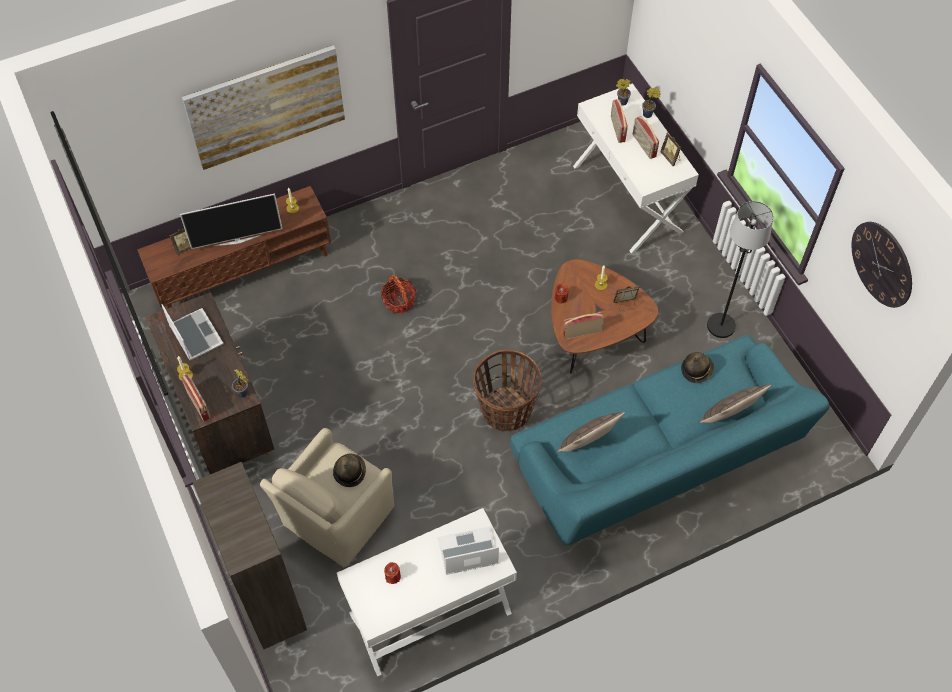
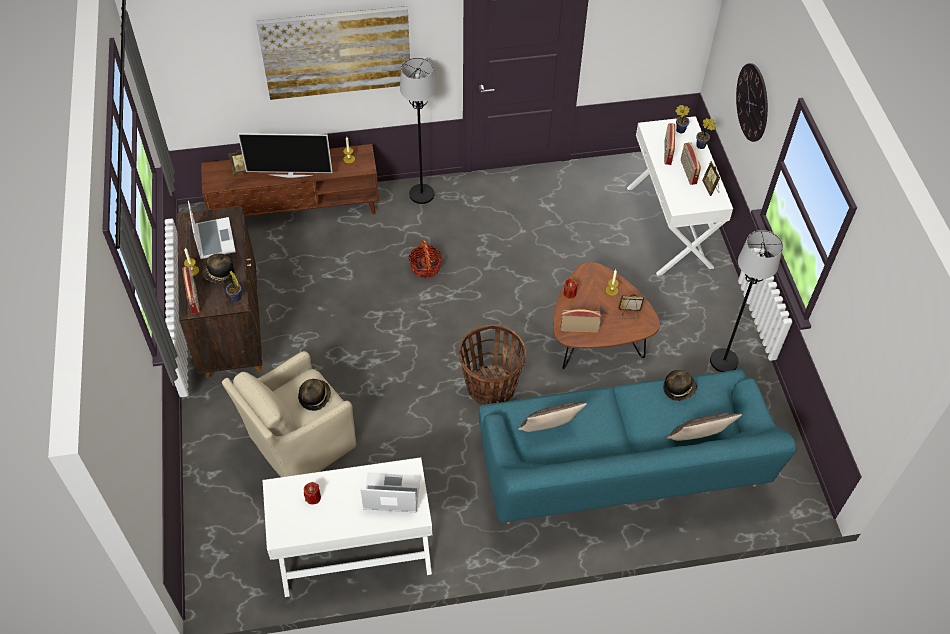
camera: 15 degrees right, 5 degrees down
(215, 373) = (219, 275): none -> hat
(270, 605) = (211, 504): brown bookcase -> none
(368, 223) = (421, 194): none -> black floor lamp
(882, 264) = (874, 311): wall clock -> wall clock (752, 102)

